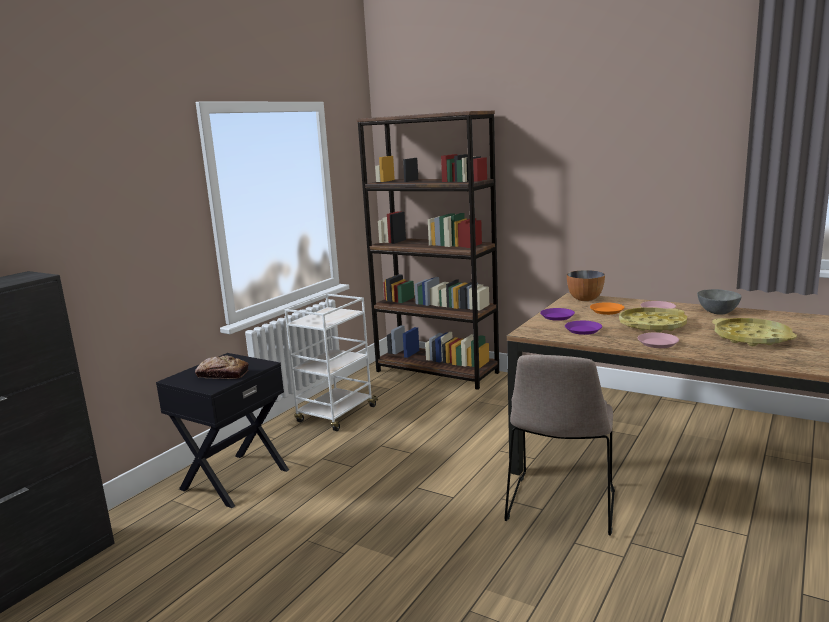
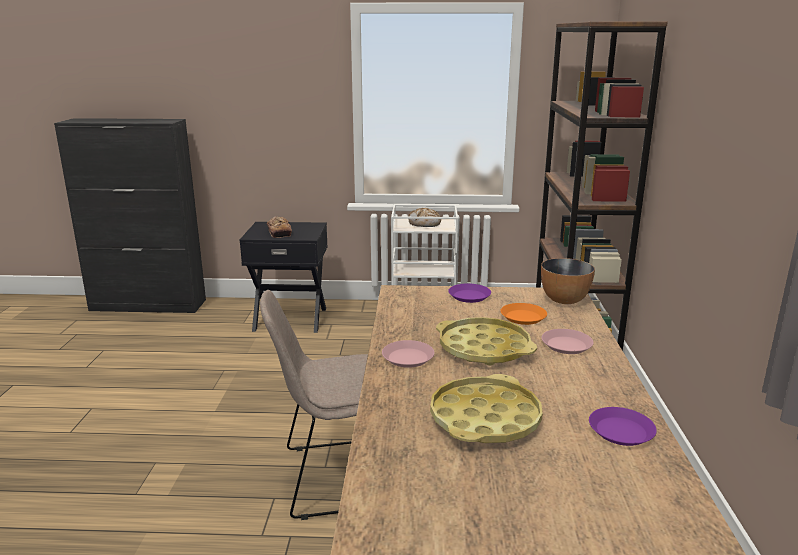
camera: 60 degrees right, 5 degrees up
(325, 316) = (425, 224): none -> bread
(583, 330) = (427, 314): purple plate -> purple plate (620, 431)
(717, 312) = (602, 387): grey bowl -> none

